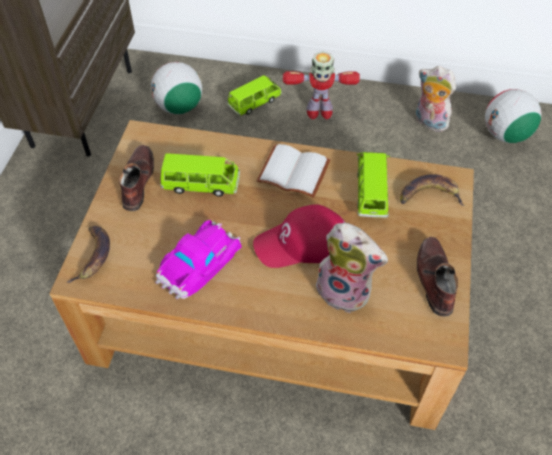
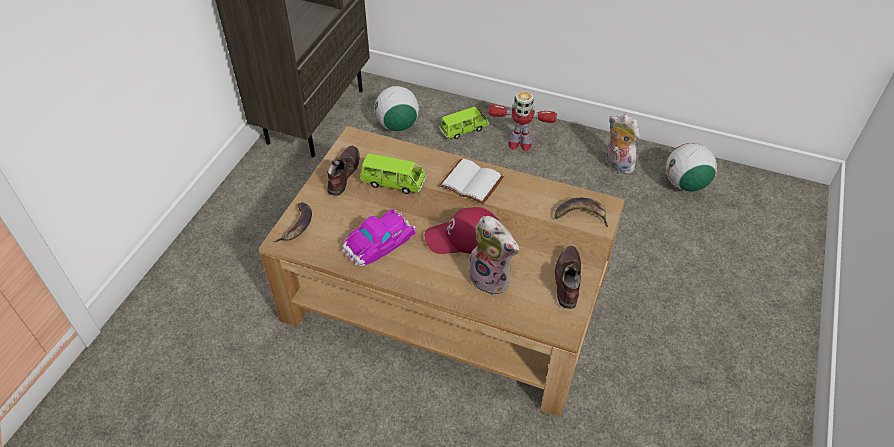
camera: 10 degrees right, 5 degrees down
(371, 192) = (532, 206): green toy car -> none

